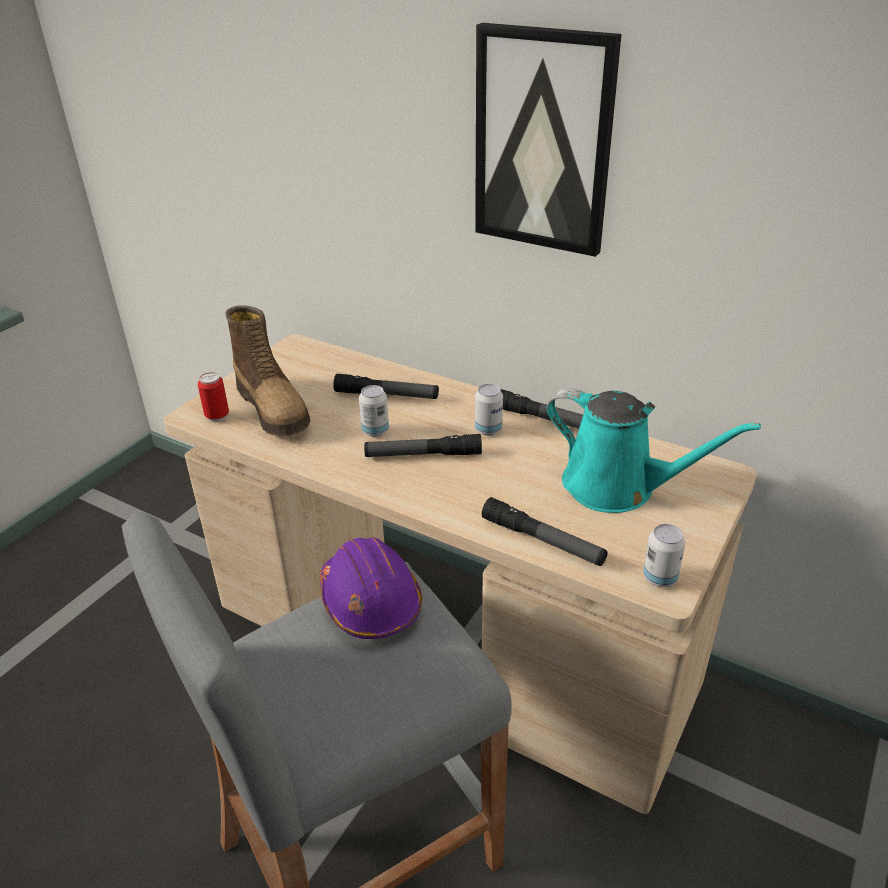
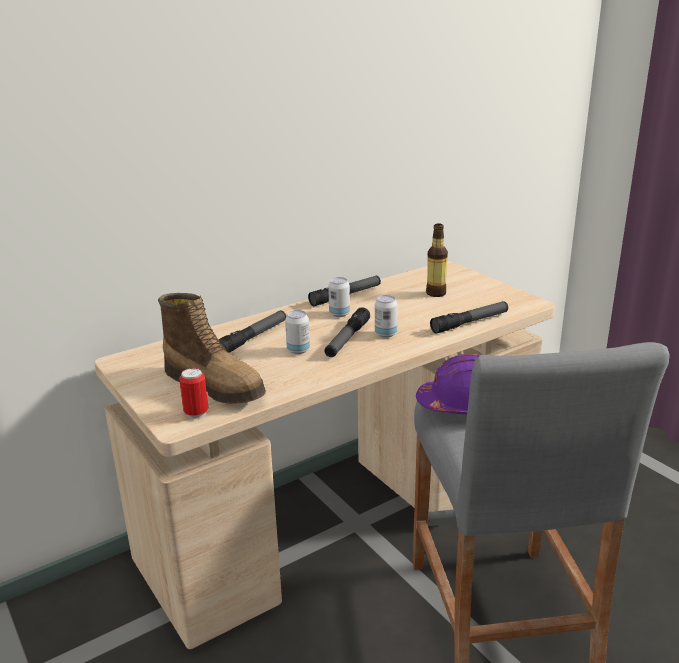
camera: 65 degrees left, 10 degrees down
(274, 408) = (216, 385): boot -> boot turned 45 degrees clockwise
(543, 141) = (303, 98): picture -> none
(617, 487) = (436, 293): turquoise watering can -> bottle
(659, 578) = (522, 302): can -> can (385, 334)

